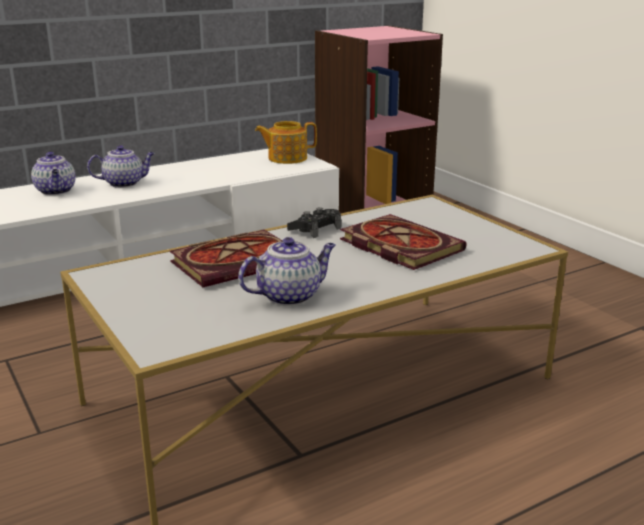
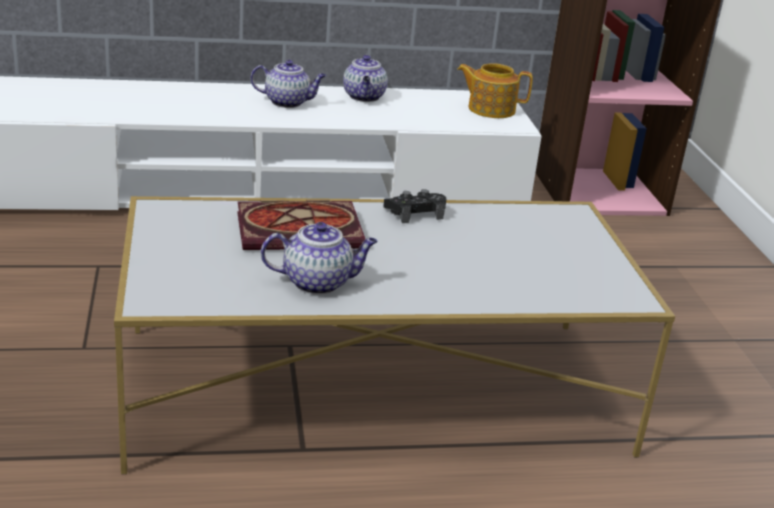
camera: 20 degrees right, 5 degrees up
(56, 191) = (213, 97): teapot -> teapot (364, 97)
(397, 245) = (484, 256): book -> none

